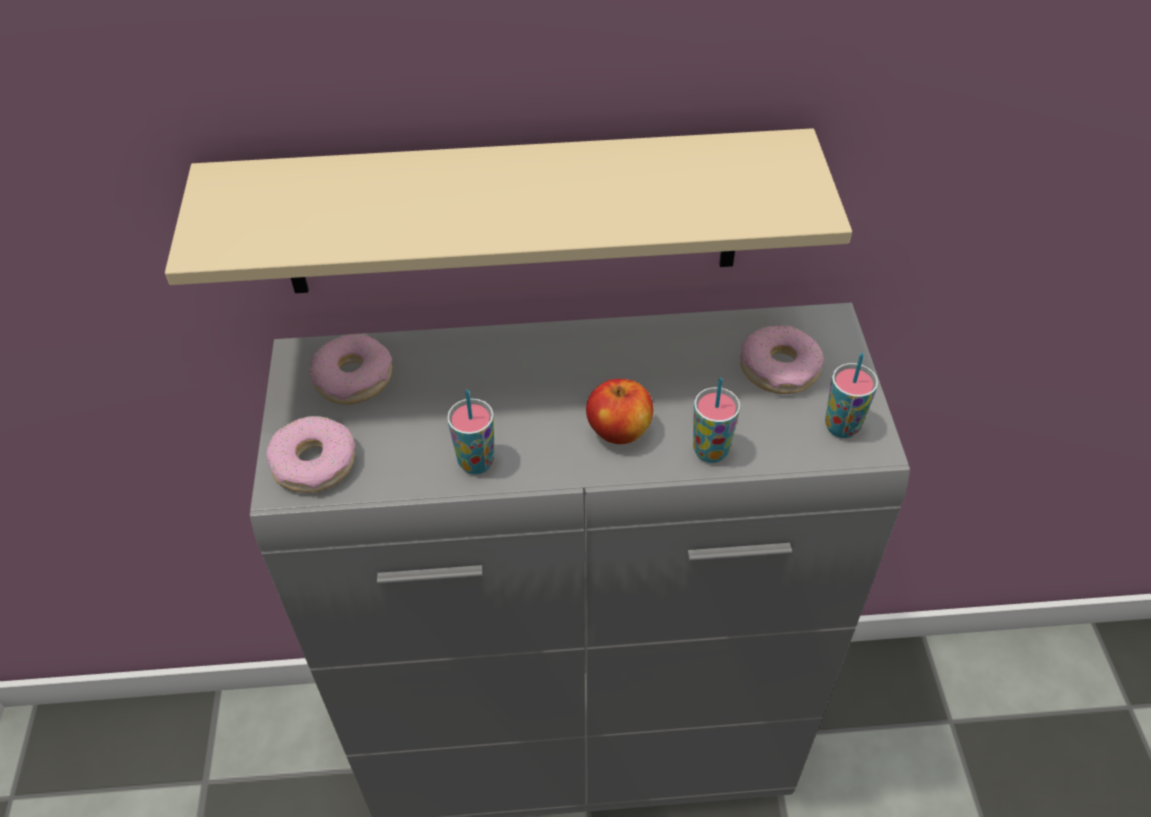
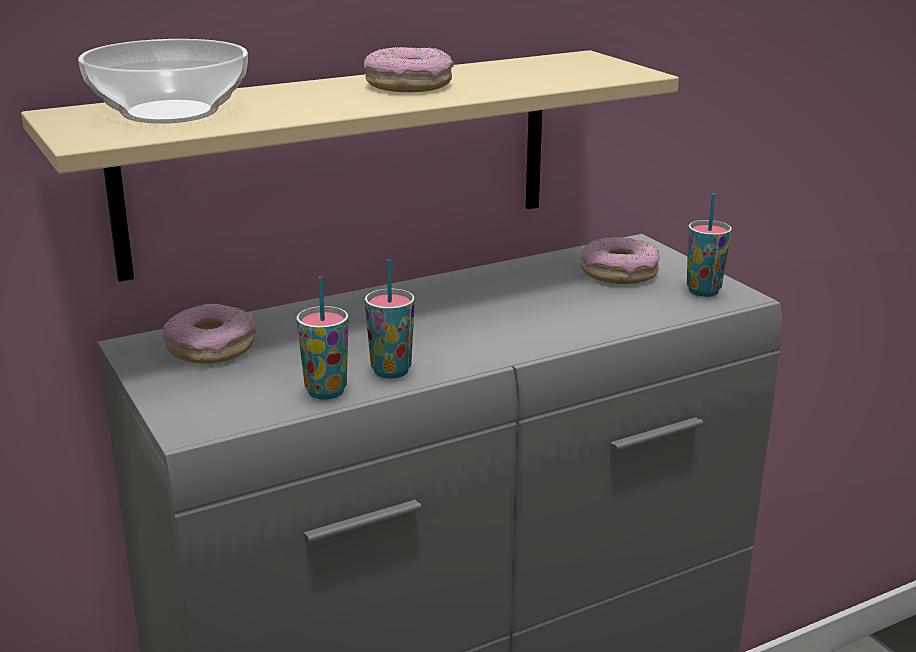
camera: 25 degrees left, 25 degrees down
(300, 205) = (169, 113): none -> bowl
(314, 463) = (213, 405): donut -> donut (408, 84)
(619, 431) = (513, 328): apple -> none
(710, 451) = (607, 323): cup -> cup (326, 391)

